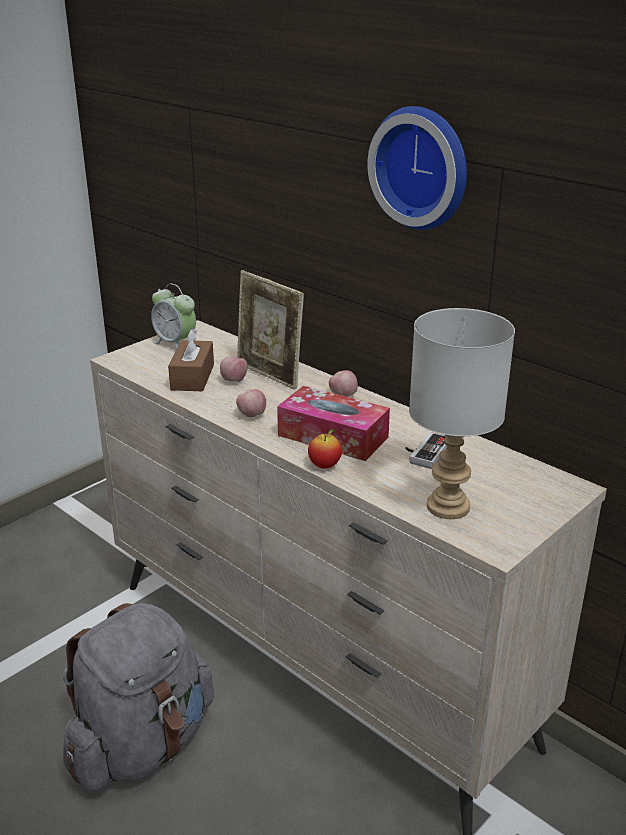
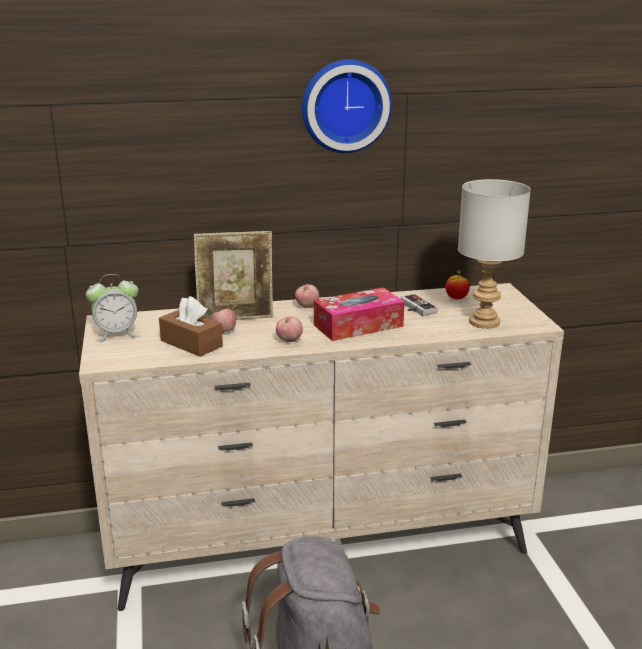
camera: 55 degrees left, 5 degrees down
(325, 466) = (393, 339): apple -> apple (456, 298)

